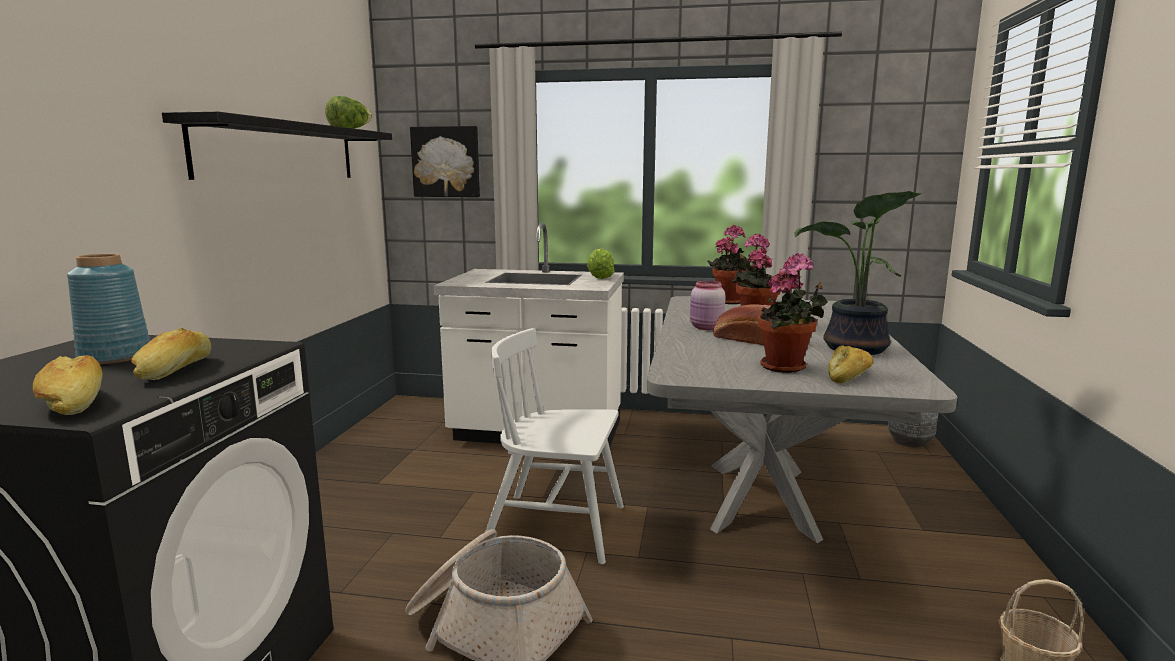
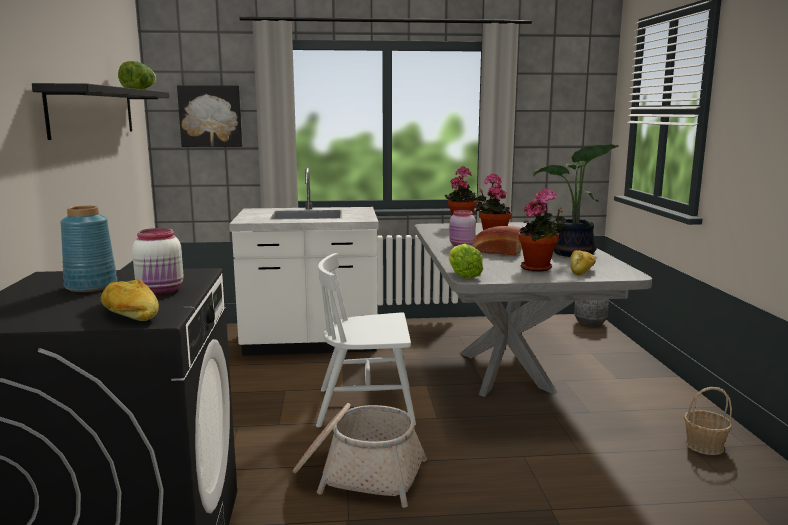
camera: 15 degrees left, 0 degrees up
(175, 370) = (161, 291): bread -> white jar
(600, 277) = (359, 211): lettuce -> lettuce (462, 275)

